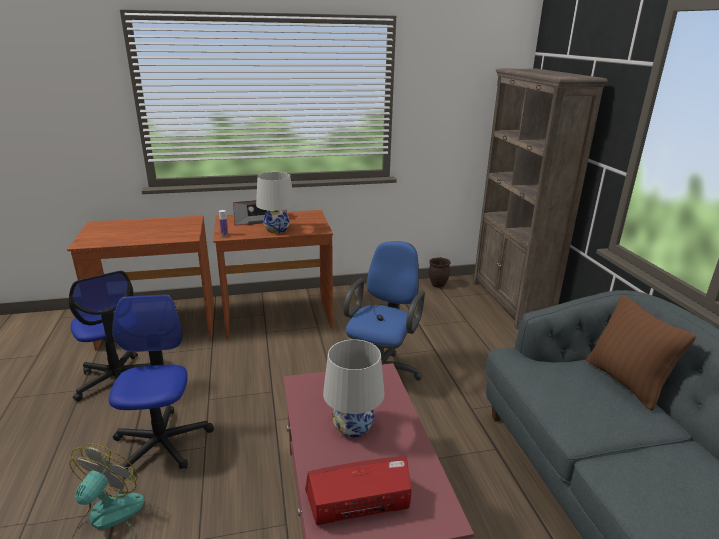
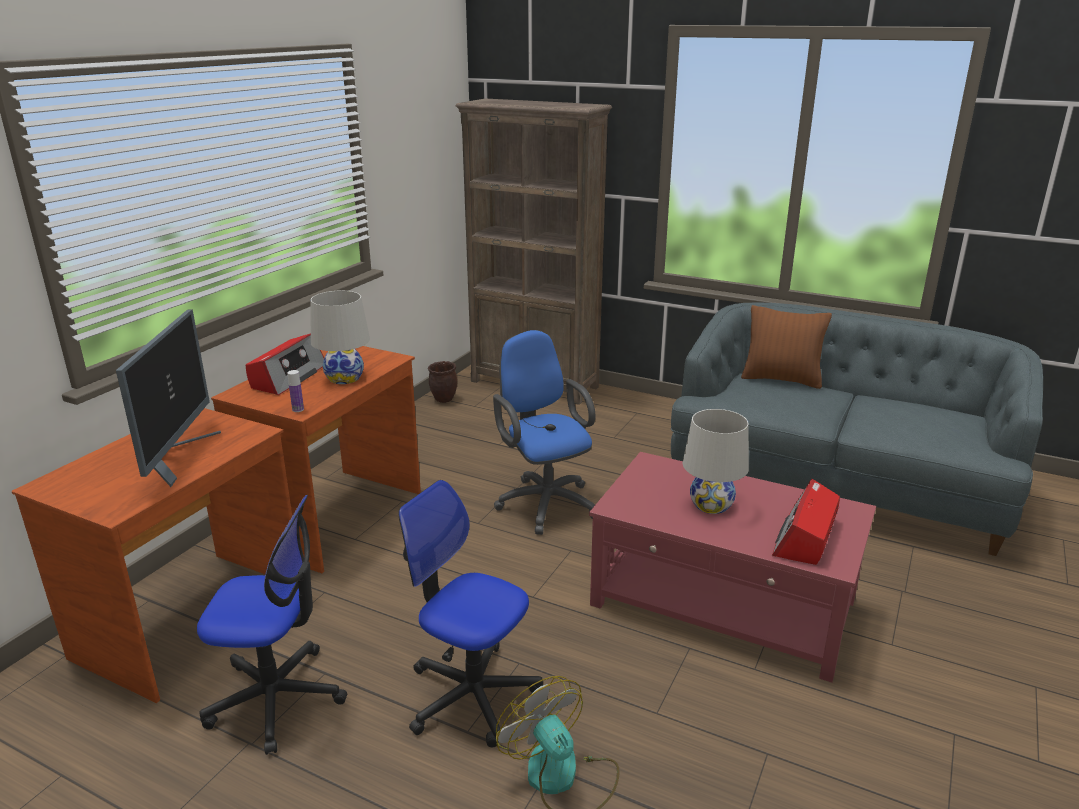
camera: 50 degrees left, 0 degrees up
(145, 233) = (176, 456): none -> monitor

